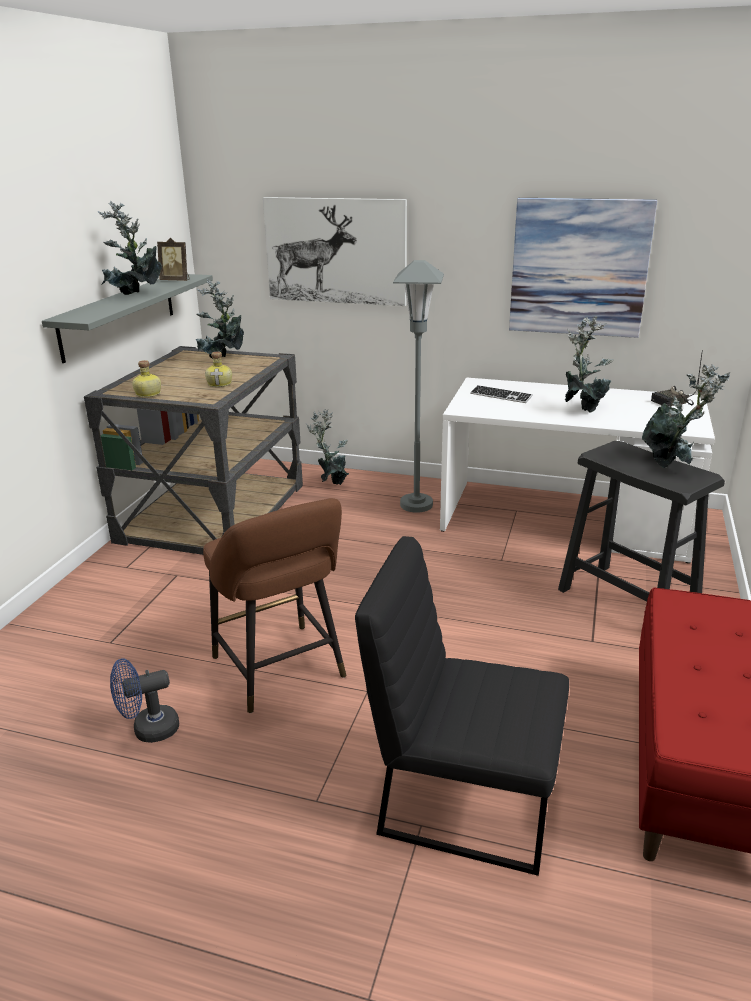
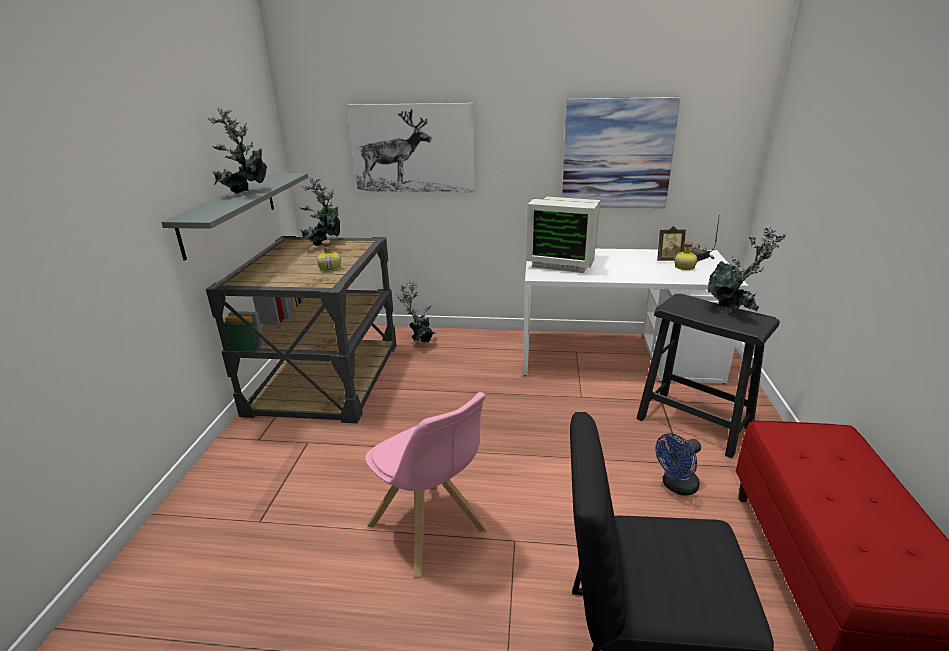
camera: 10 degrees left, 0 degrees up
(147, 394) = (267, 282): bottle -> bottle (684, 267)
(148, 730) = (319, 617): blue fan -> blue fan (676, 486)
(176, 280) = (277, 179): picture frame -> picture frame (668, 260)
(281, 671) = (430, 530): brown stool -> pink chair
(416, 505) = (496, 354): grey floor lamp -> none
(501, 396) = (563, 261): keyboard -> monitor
(582, 409) = (633, 268): potted plant -> none

